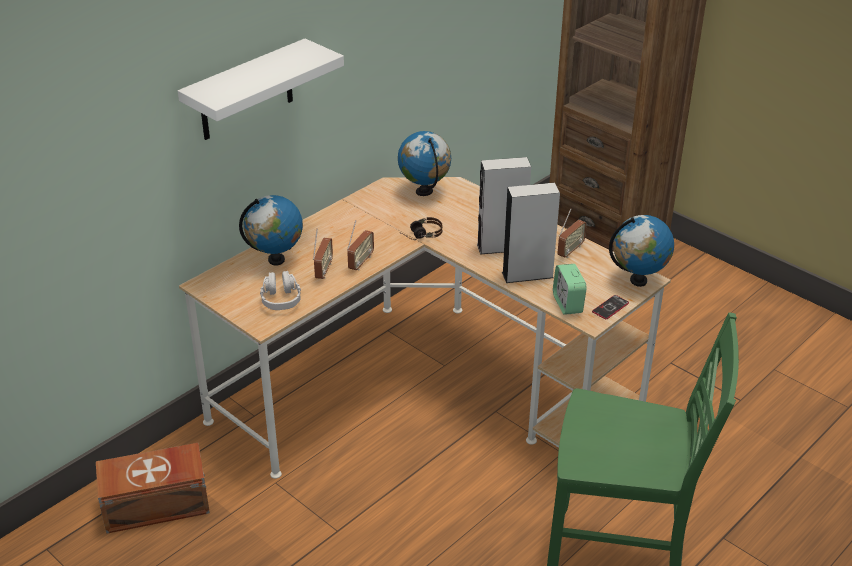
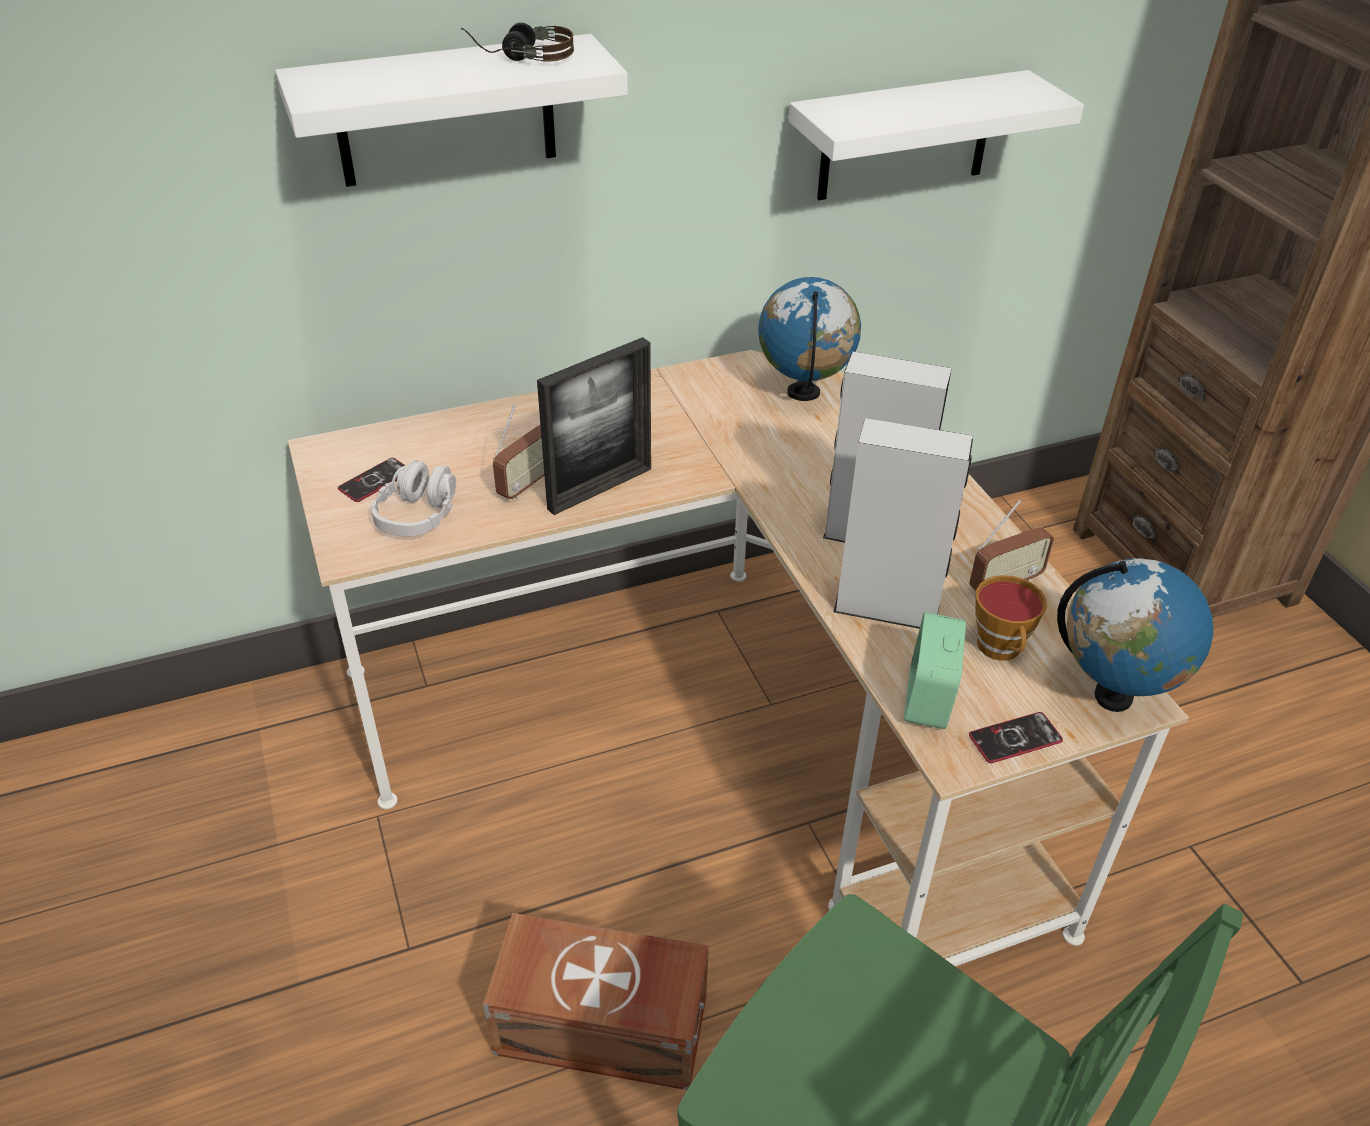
camera: 25 degrees right, 5 degrees up
(158, 505) = (189, 786): brown storage box -> brown storage box (603, 1028)
(245, 290) = (375, 481): none -> phone
(276, 260) = (468, 442): globe -> none
(360, 262) = (600, 488): radio -> picture frame
(419, 235) = (738, 469): headphones -> headphones (521, 57)
(436, 51) = (905, 136): none -> white shelf
(584, 276) = (1001, 649): none -> cup

